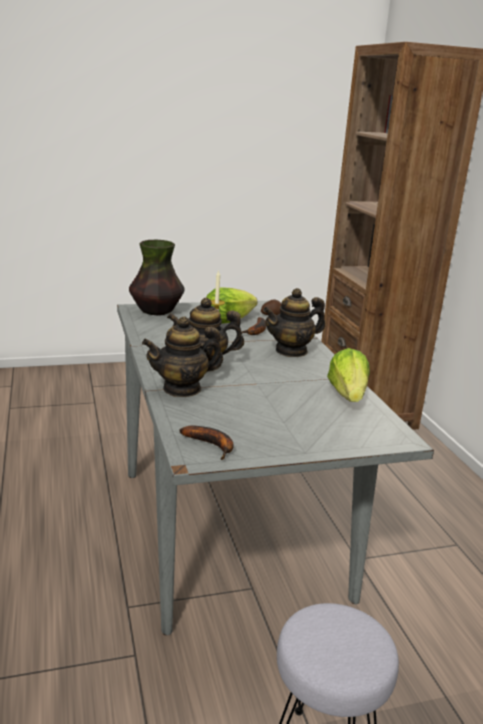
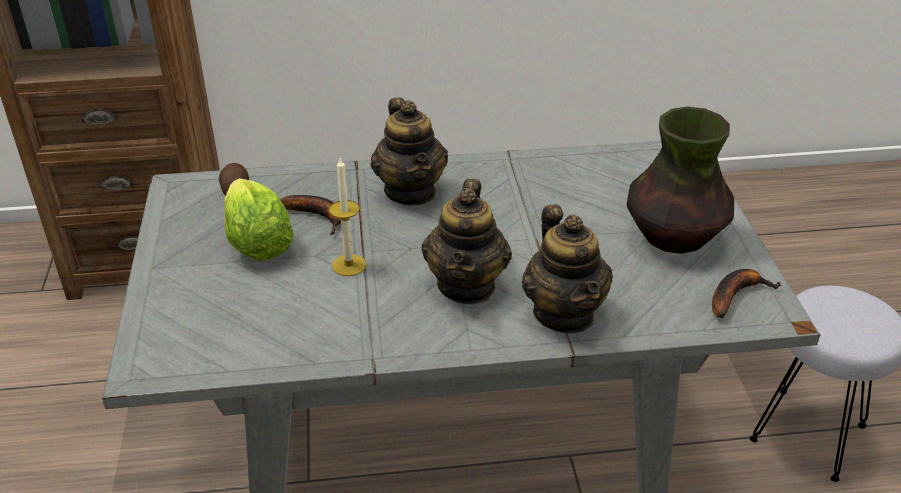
camera: 80 degrees left, 15 degrees up
(156, 311) = (177, 334): vase -> vase (674, 238)
(348, 395) = (567, 167): lettuce -> none

